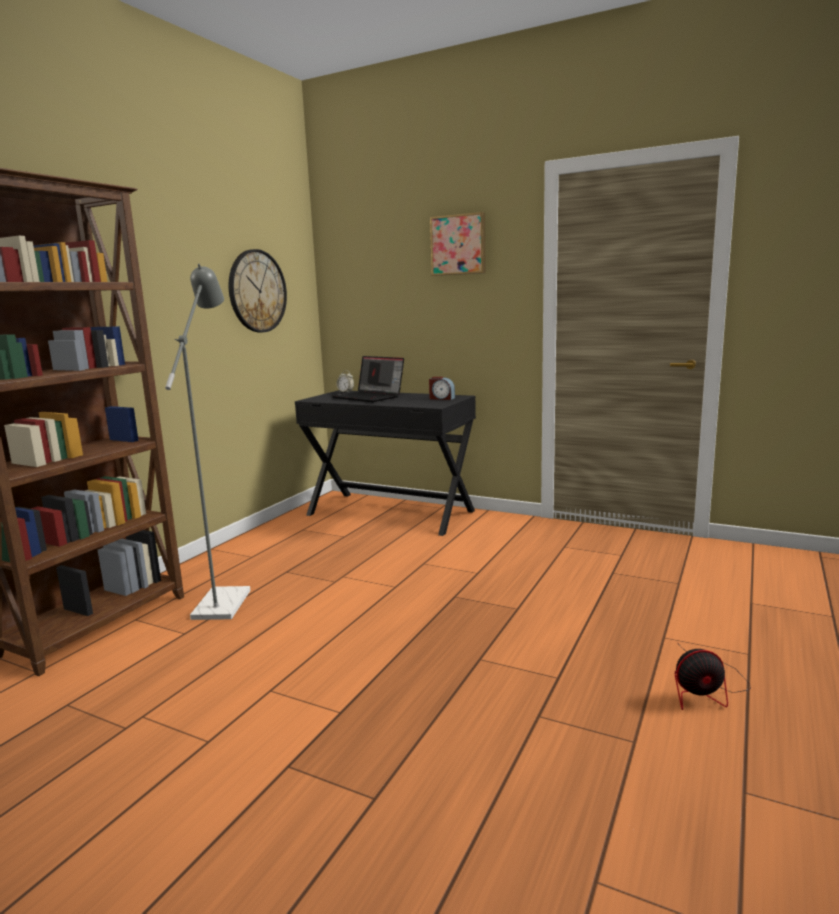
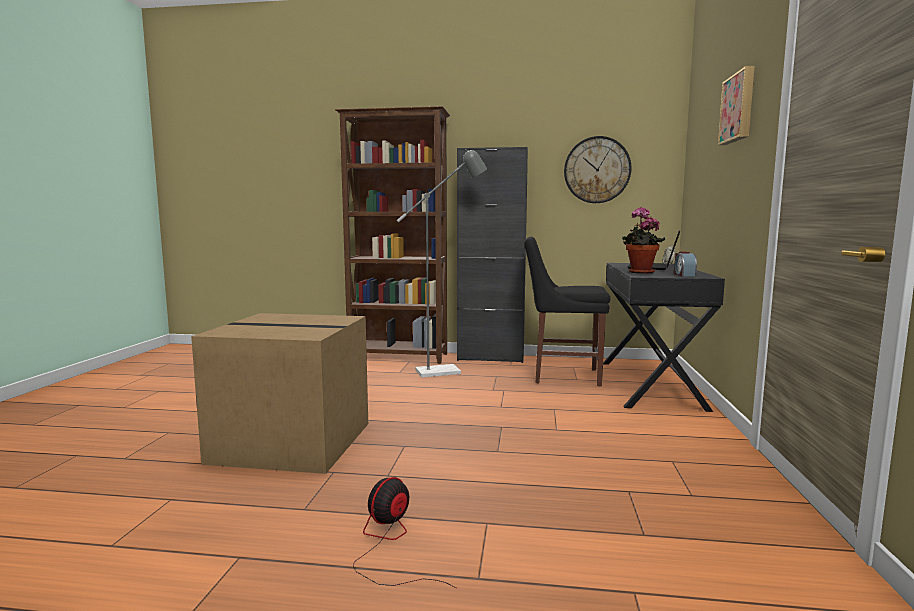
camera: 70 degrees right, 5 degrees down
(206, 562) = (491, 358): none -> black cabinet
(325, 540) = (562, 375): none -> black chair
(408, 403) = (639, 272): none -> potted plant
(421, 747) = (295, 441): none -> cardboard box
(705, 689) = (390, 544): fan -> fan turned 60 degrees clockwise

